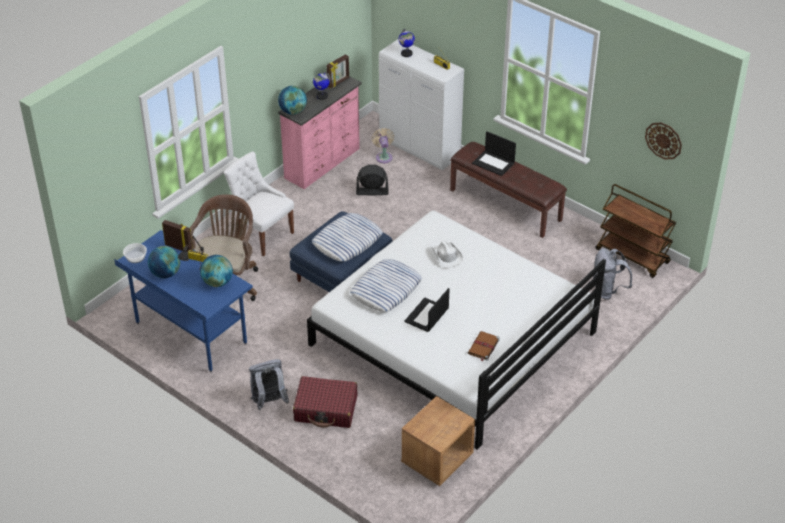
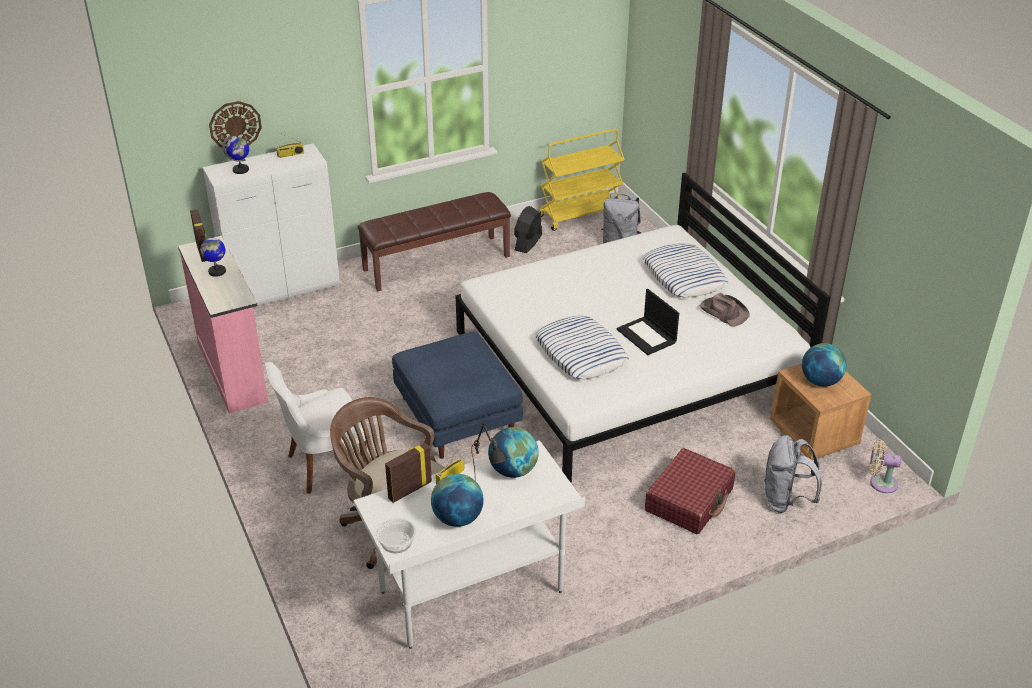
camera: 65 degrees left, 5 degrees down
(190, 334) = (472, 593): blue desk -> white desk
(269, 402) = (650, 549): grey backpack -> grey backpack (785, 500)
(293, 111) = (223, 302): globe -> globe (820, 381)
(347, 241) = (462, 363): pillow -> pillow (684, 276)
(372, 191) = (325, 348): black fan -> black fan (528, 242)
(383, 156) = (270, 320): beige fan -> beige fan (880, 483)
(446, 255) = (553, 293): white hat -> none
(483, 347) = (723, 312): brown book -> brown hat
(494, 163) = (415, 219): laptop -> none
(633, 256) = (580, 214): brown cart -> yellow cart
(663, 140) = (578, 62): wall clock -> wall clock (235, 125)

